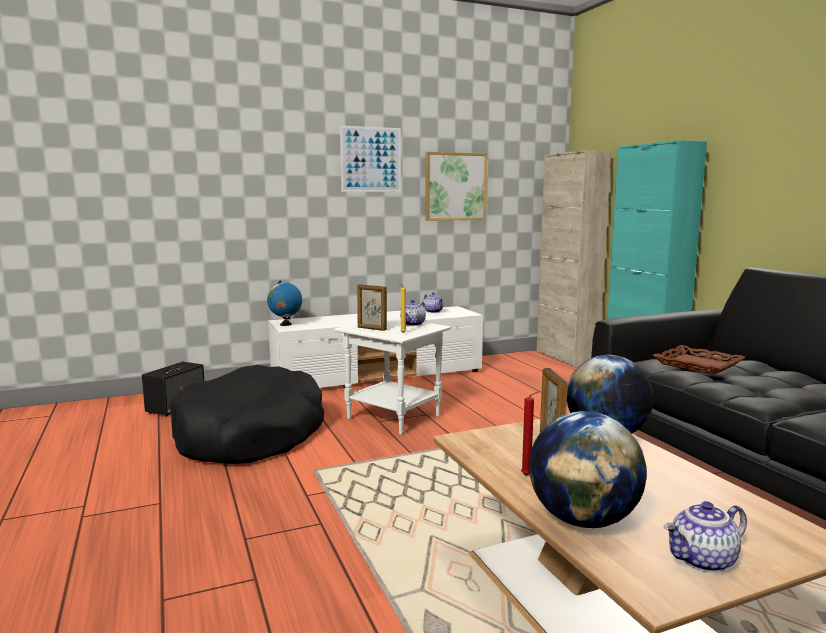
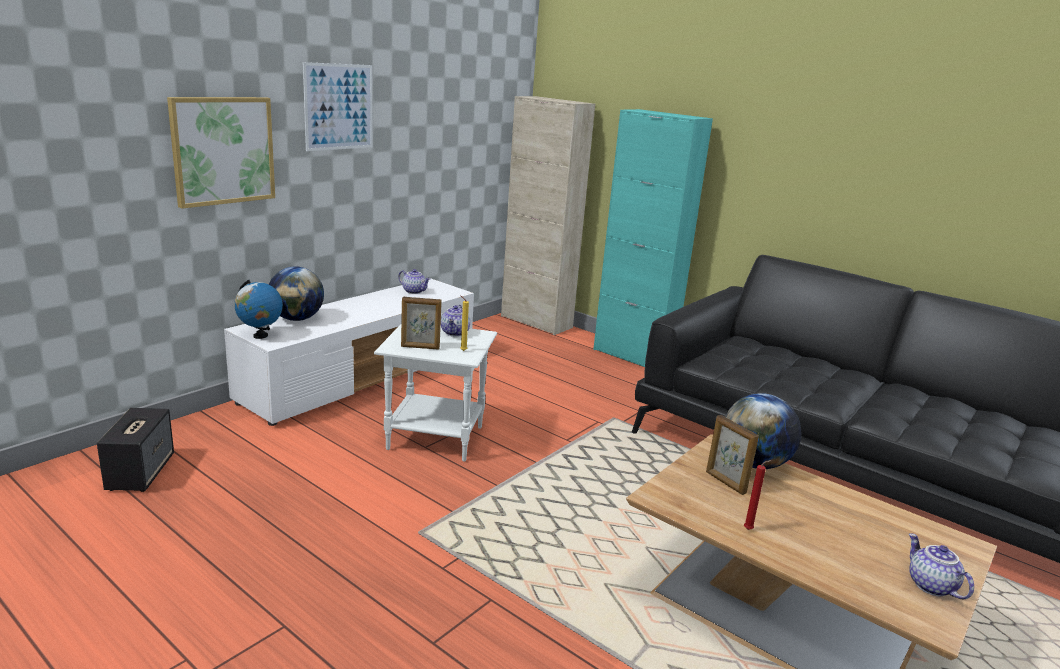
camera: 30 degrees left, 10 degrees up
(250, 435) = (293, 498): black dog bed -> none
(455, 186) = (428, 137): picture -> picture (223, 150)
(583, 520) = (831, 568): globe -> globe (297, 319)
(697, 365) = (748, 360): brown tray -> none
(703, 561) = (930, 585): teapot -> teapot turned 120 degrees clockwise

